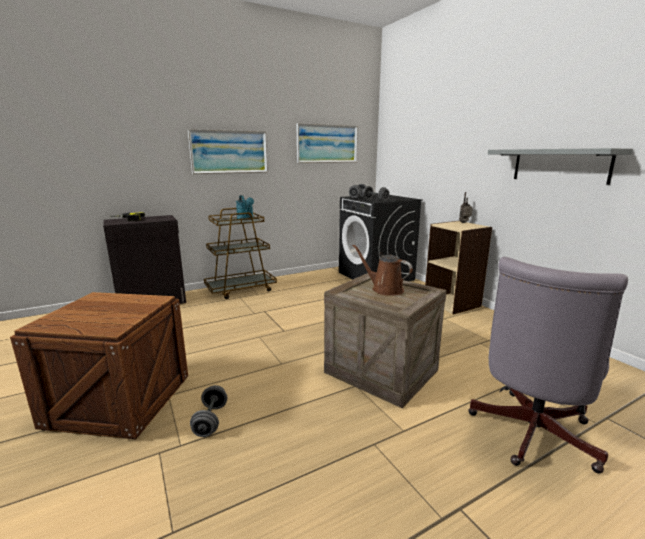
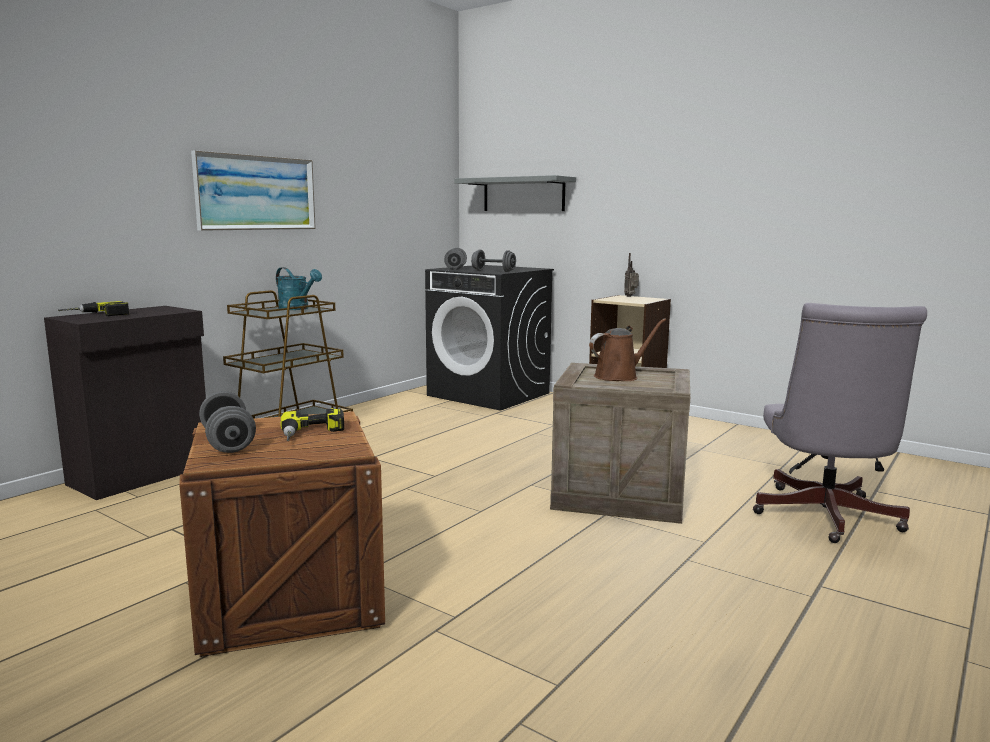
camera: 25 degrees left, 5 degrees down
(121, 311) = (312, 434): none -> power drill
(210, 420) = (462, 585): grey dumbbell -> grey dumbbell (228, 442)
(327, 144) = (395, 184): picture -> none
(384, 289) = (619, 376): brown watering can -> brown watering can turned 135 degrees clockwise
(560, 165) = (753, 214): grey shelf -> grey shelf (523, 194)

